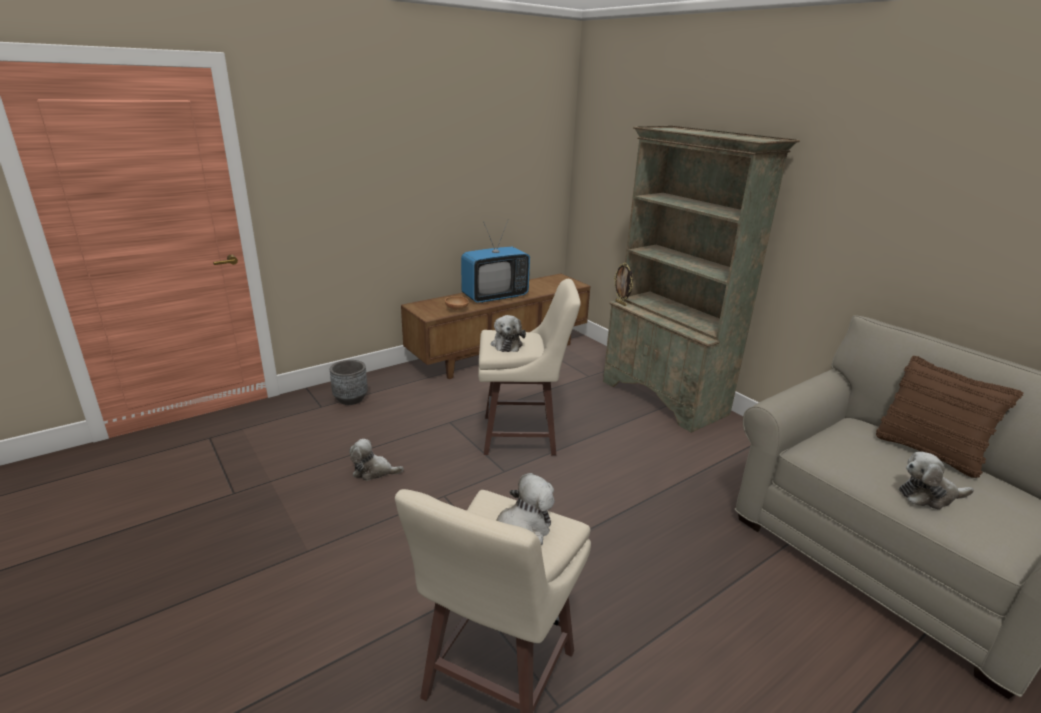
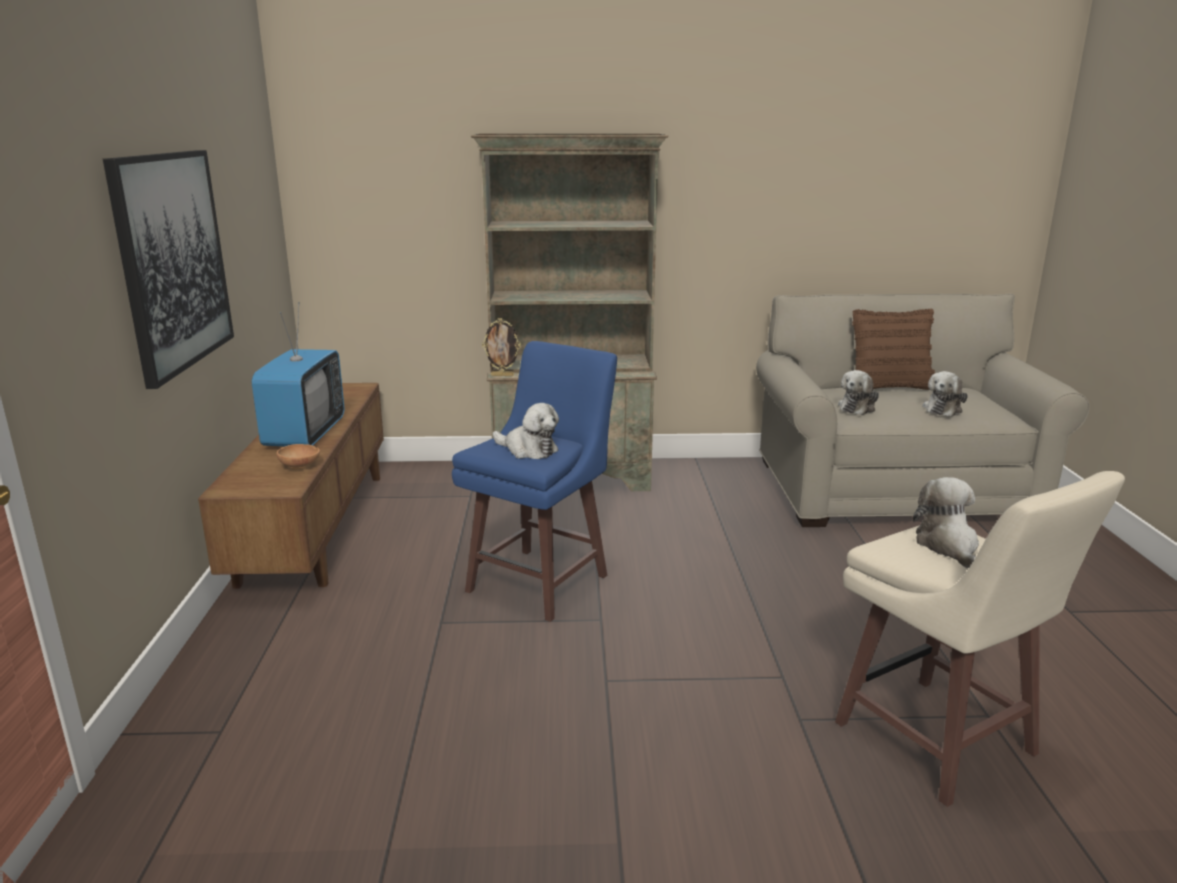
camera: 55 degrees left, 5 degrees down
(351, 399) = (244, 692): grey planter -> none
(373, 471) = (485, 725): plush toy -> plush toy (858, 407)
(418, 181) = (173, 261): none -> picture
(522, 436) = (541, 582): beige stool -> blue stool

